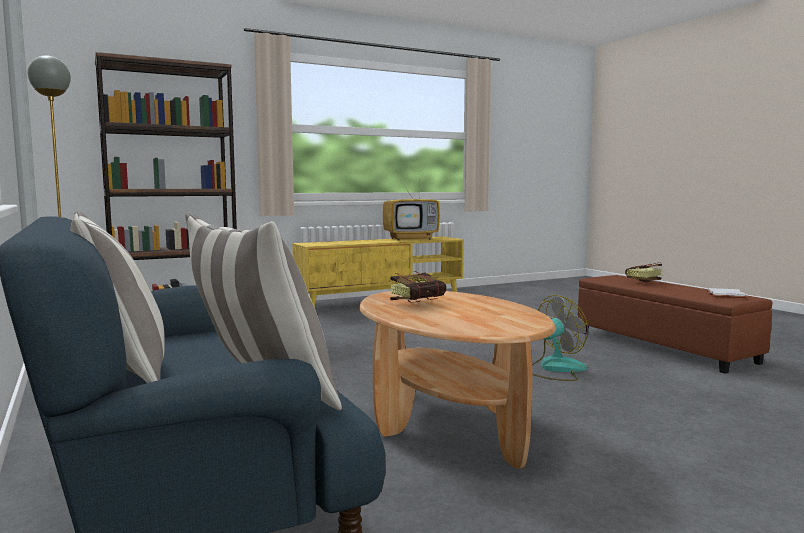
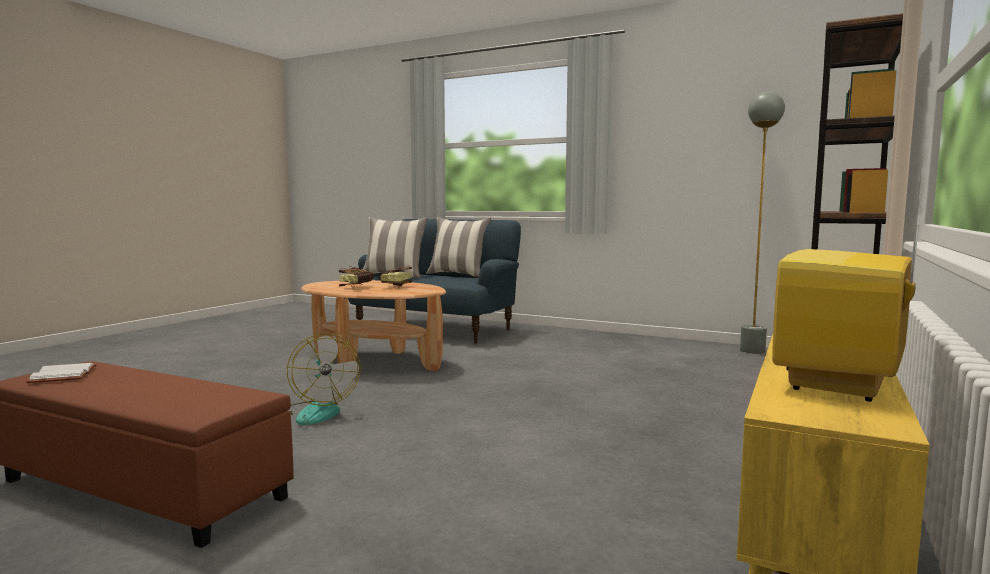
camera: 145 degrees right, 0 degrees up
(554, 369) = (316, 412): fan -> fan turned 45 degrees counterclockwise
(641, 283) = (172, 390): book -> book (358, 287)

